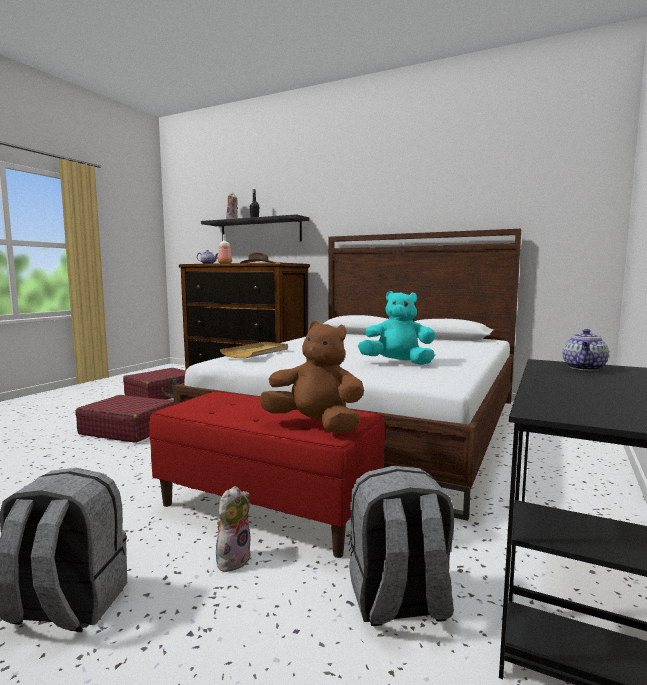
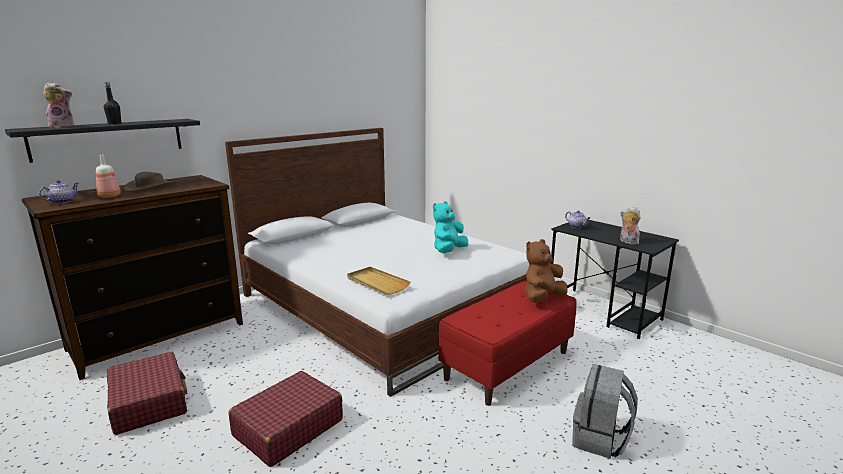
camera: 70 degrees left, 10 degrees up
(233, 559) = (562, 383): plush toy -> plush toy (627, 242)
(398, 602) = (600, 346): grey backpack -> none

